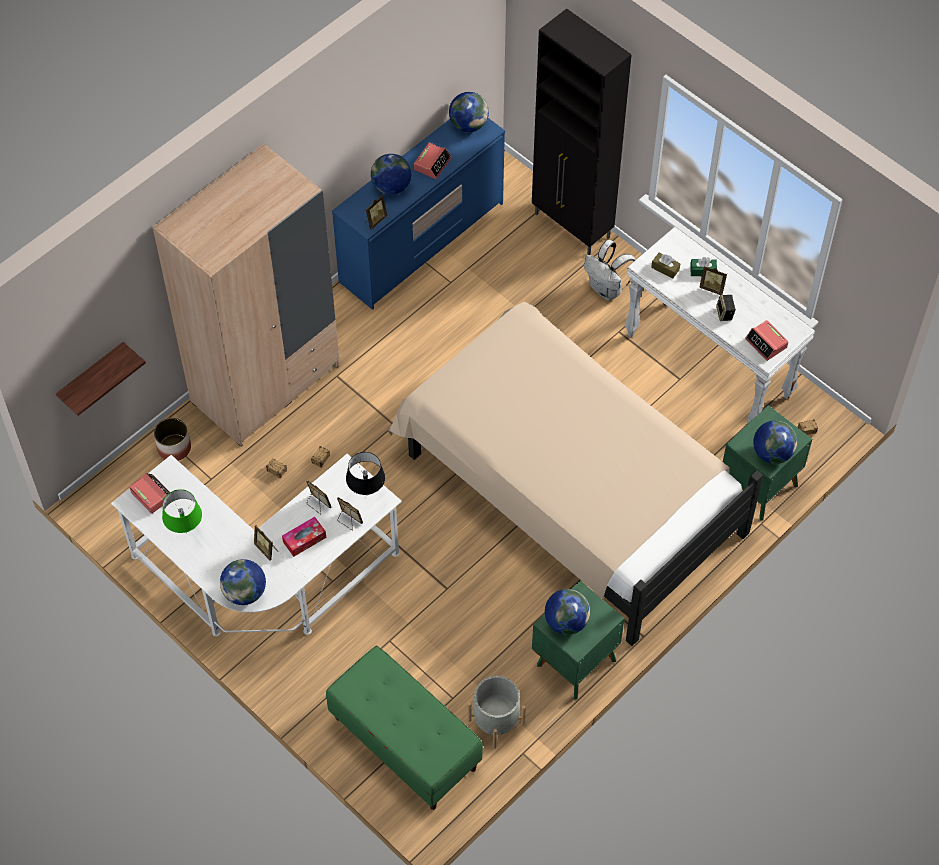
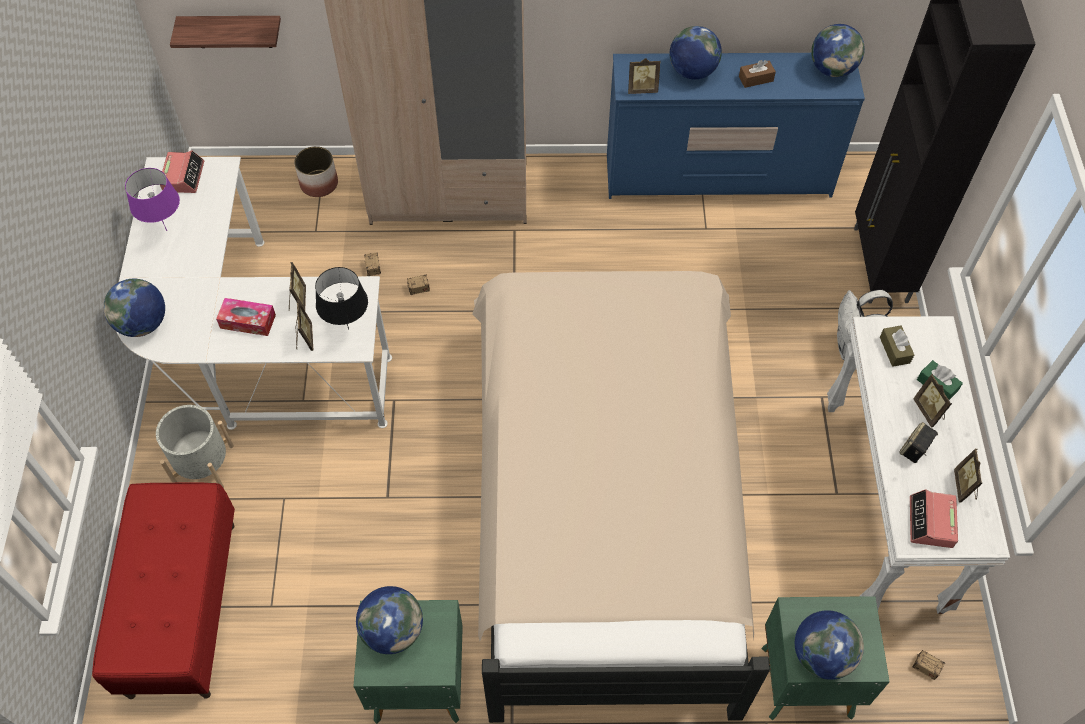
camera: 45 degrees right, 0 degrees up
(186, 533) = (166, 231): green table lamp -> purple table lamp
(267, 549) = (208, 302): picture frame -> picture frame (964, 487)
(404, 743) = (182, 607): green bench -> red bench
(432, 164) = (756, 79): alarm clock -> brown tissue box
(496, 722) = (279, 669): grey planter -> grey planter (204, 465)

